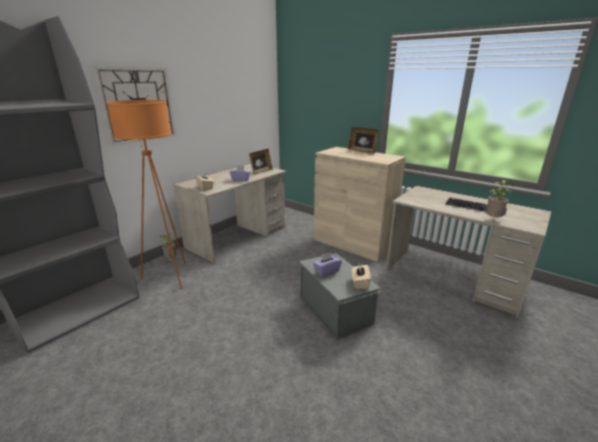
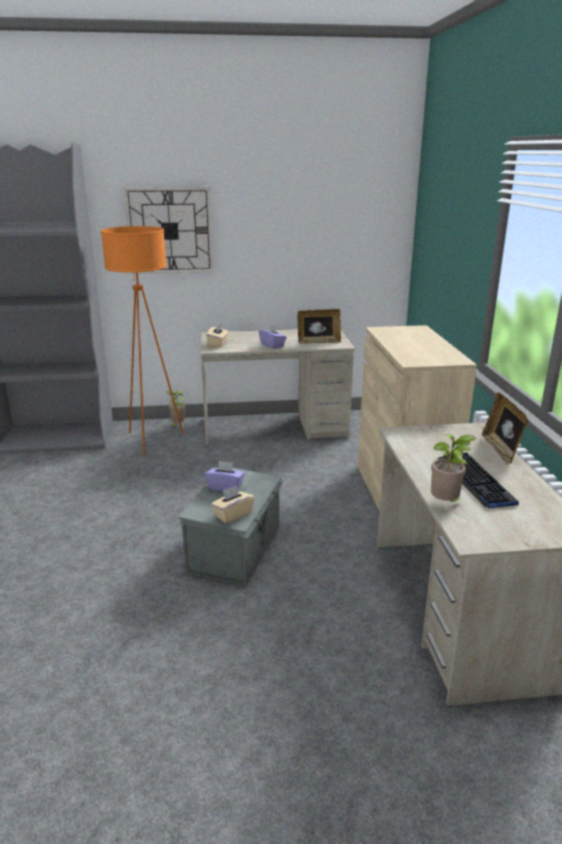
camera: 45 degrees right, 0 degrees up
(362, 151) = (435, 341): picture frame -> picture frame (501, 450)

